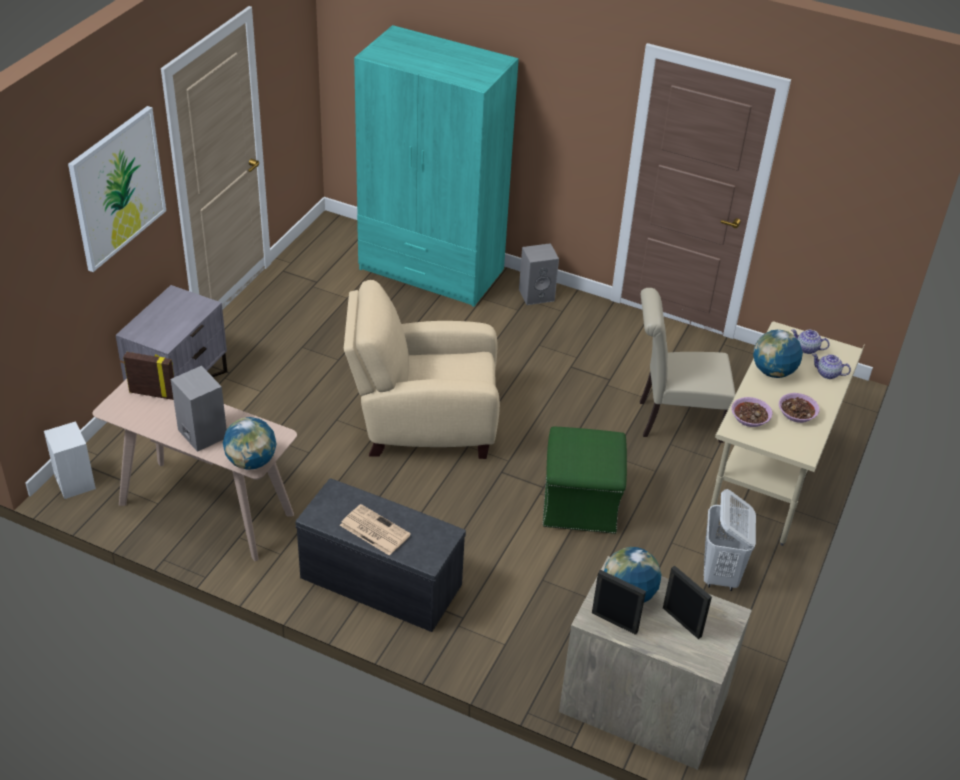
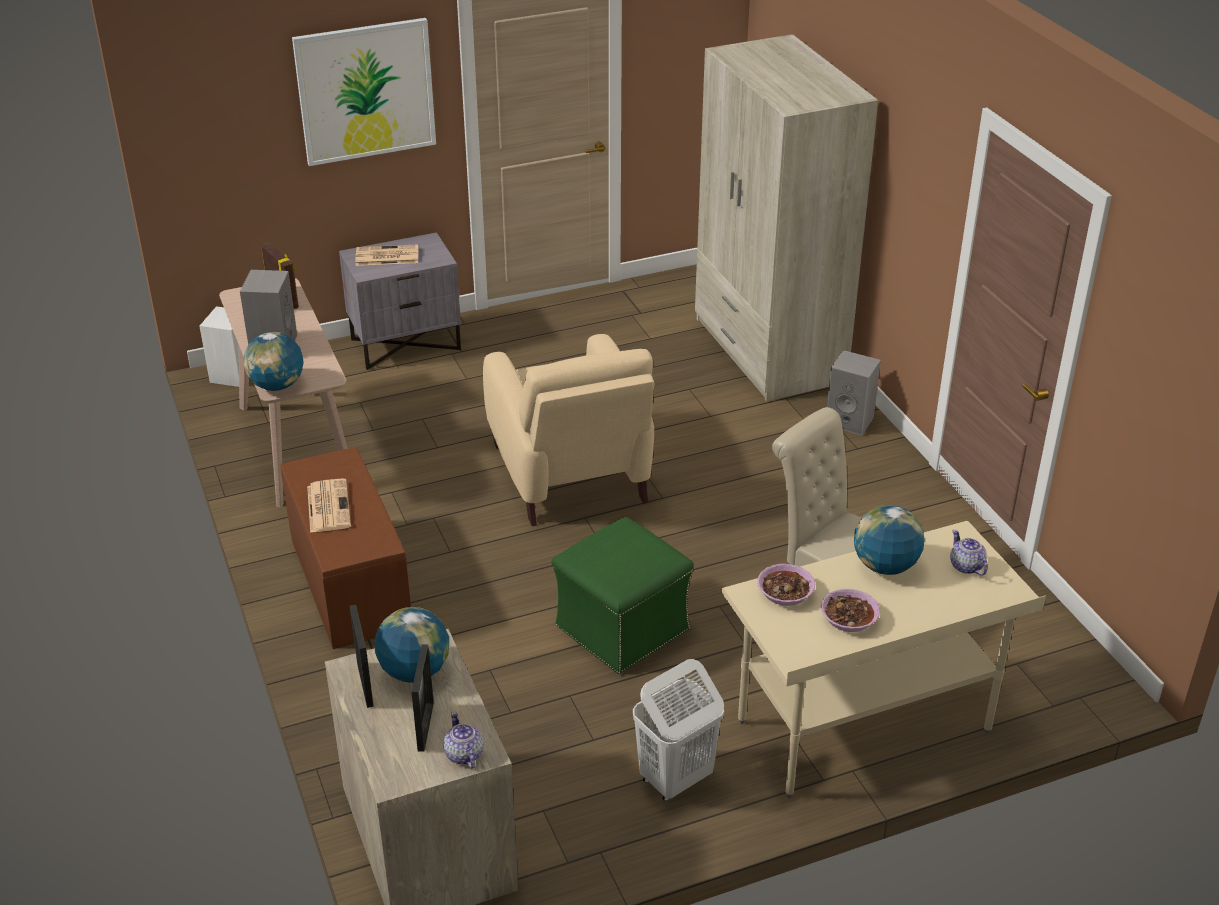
camera: 45 degrees right, 5 degrees down
(160, 322) = (386, 256): none -> newspaper
(379, 582) = (348, 582): grey bench -> brown bench
(423, 423) = (570, 476): beige armchair -> beige armchair turned 150 degrees counterclockwise
(431, 270) = (768, 350): turquoise wardrobe -> beige wardrobe
(828, 374) = (953, 603): teapot -> teapot (463, 755)

